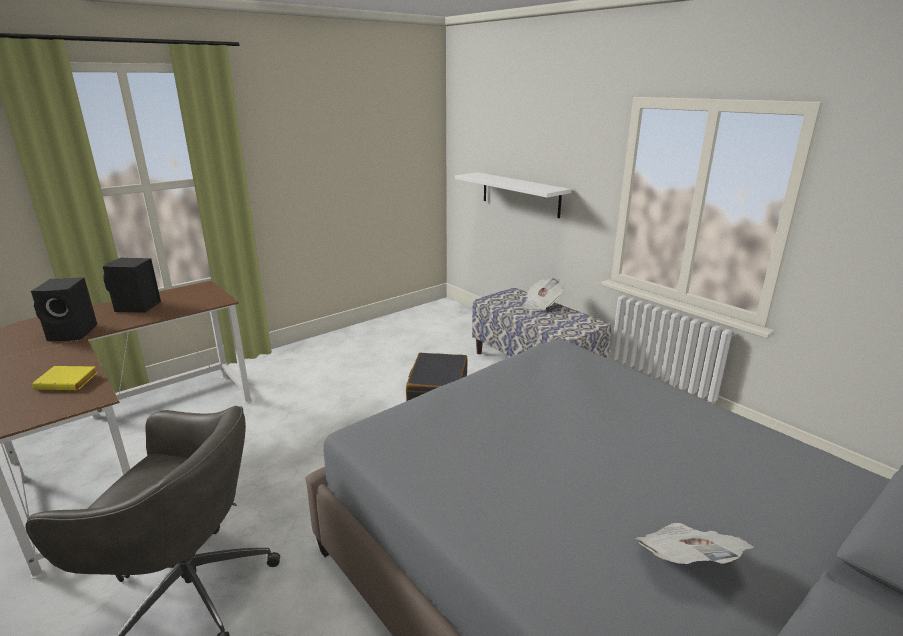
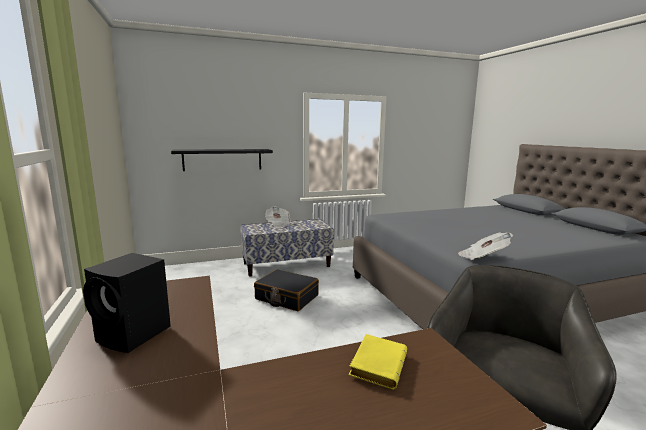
camera: 70 degrees left, 10 degrees down
(74, 333) = (186, 384): black speaker -> none
(520, 194) = (222, 159): white shelf -> black shelf
(686, 562) = (547, 227): newspaper -> newspaper (483, 257)

